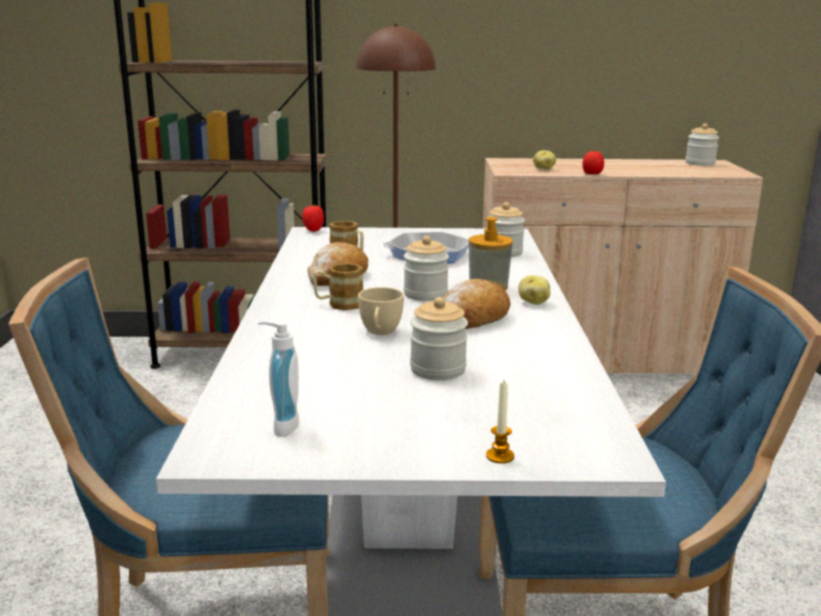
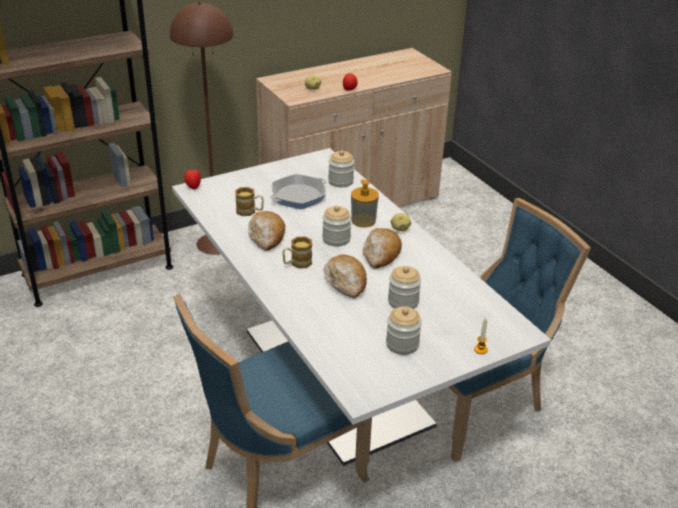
camera: 30 degrees left, 15 degrees up
(281, 426) = (371, 367): soap dispenser -> none
(380, 332) = (346, 282): beige cup -> bread
(700, 163) = (402, 57): jar -> jar (402, 344)

